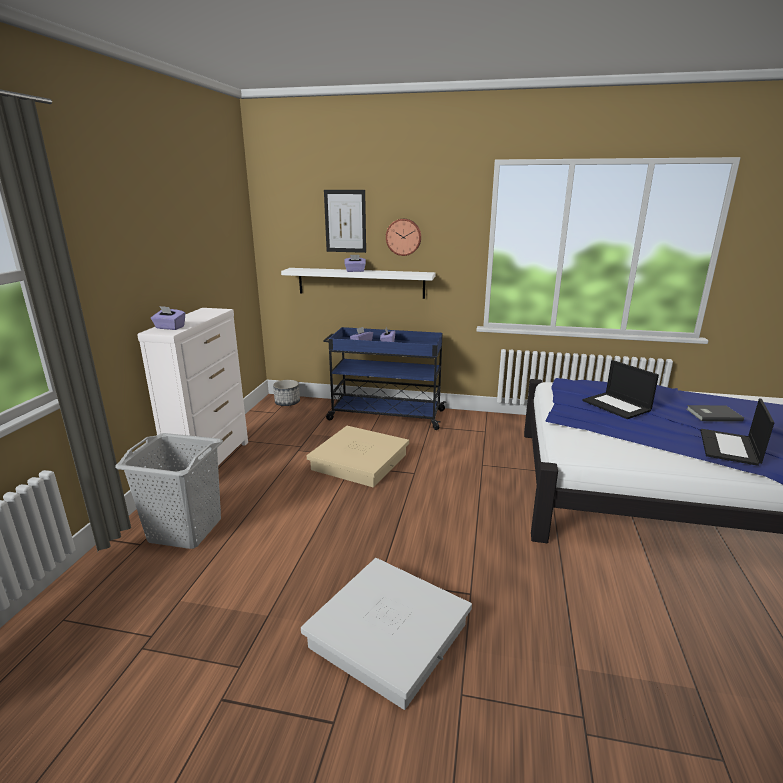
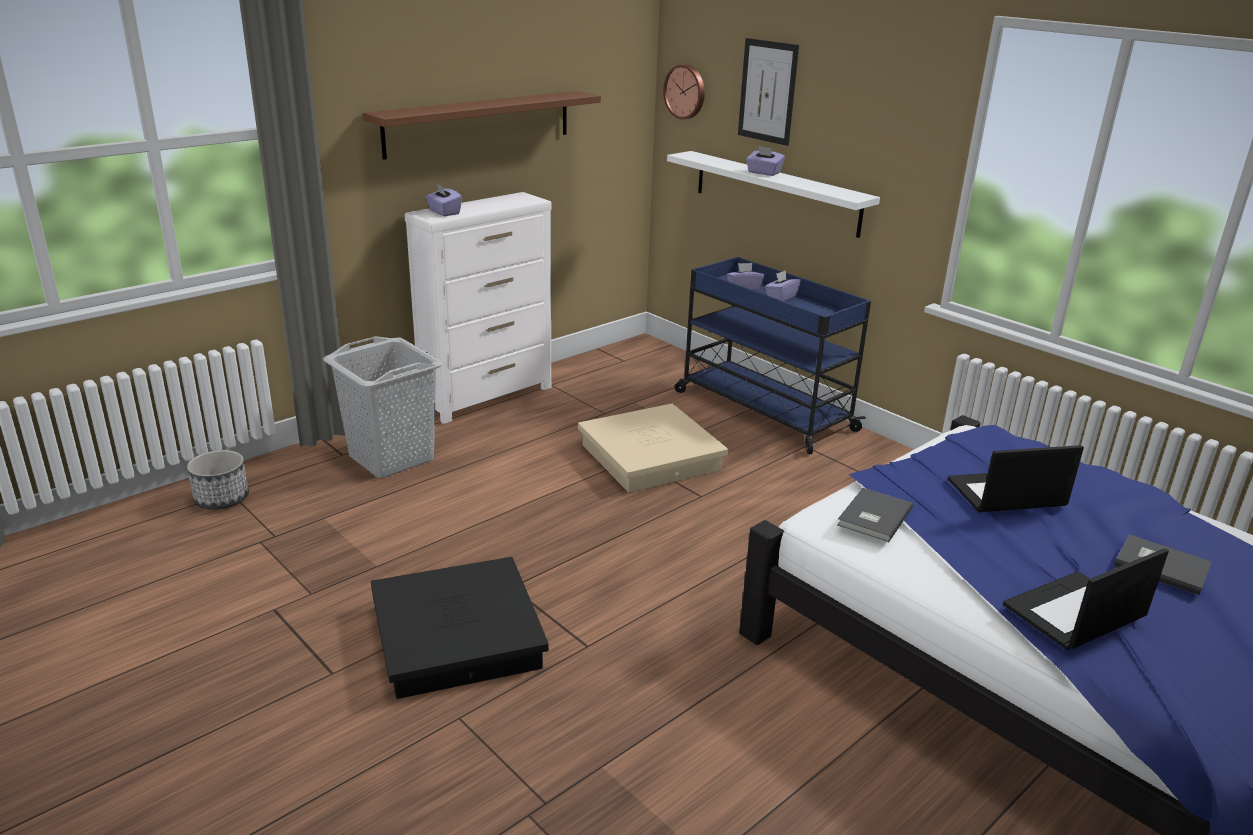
camera: 35 degrees right, 5 degrees up
(170, 258) = (479, 123): none -> brown shelf
(287, 402) = (654, 352): planter -> planter (222, 499)
(389, 635) = (458, 637): white storage box -> black storage box
(403, 237) = (842, 129): wall clock -> wall clock (685, 91)
(590, 438) = (872, 517): none -> grey book
(617, 406) = (1005, 494): laptop -> laptop turned 75 degrees clockwise

